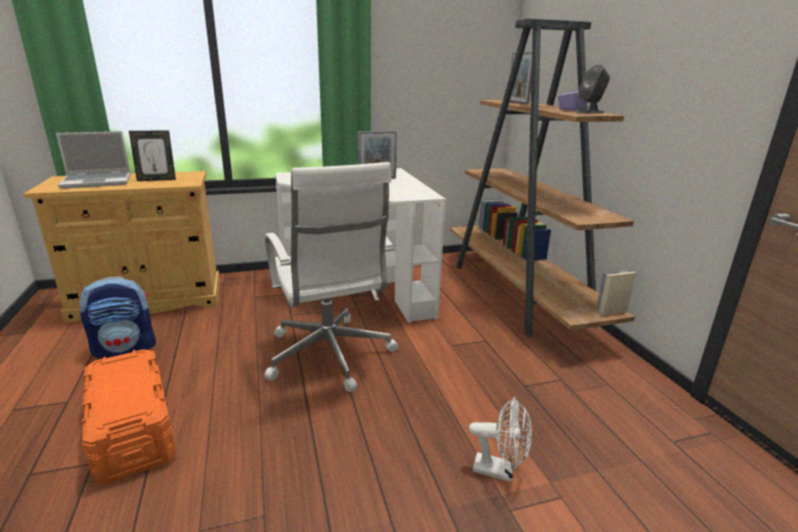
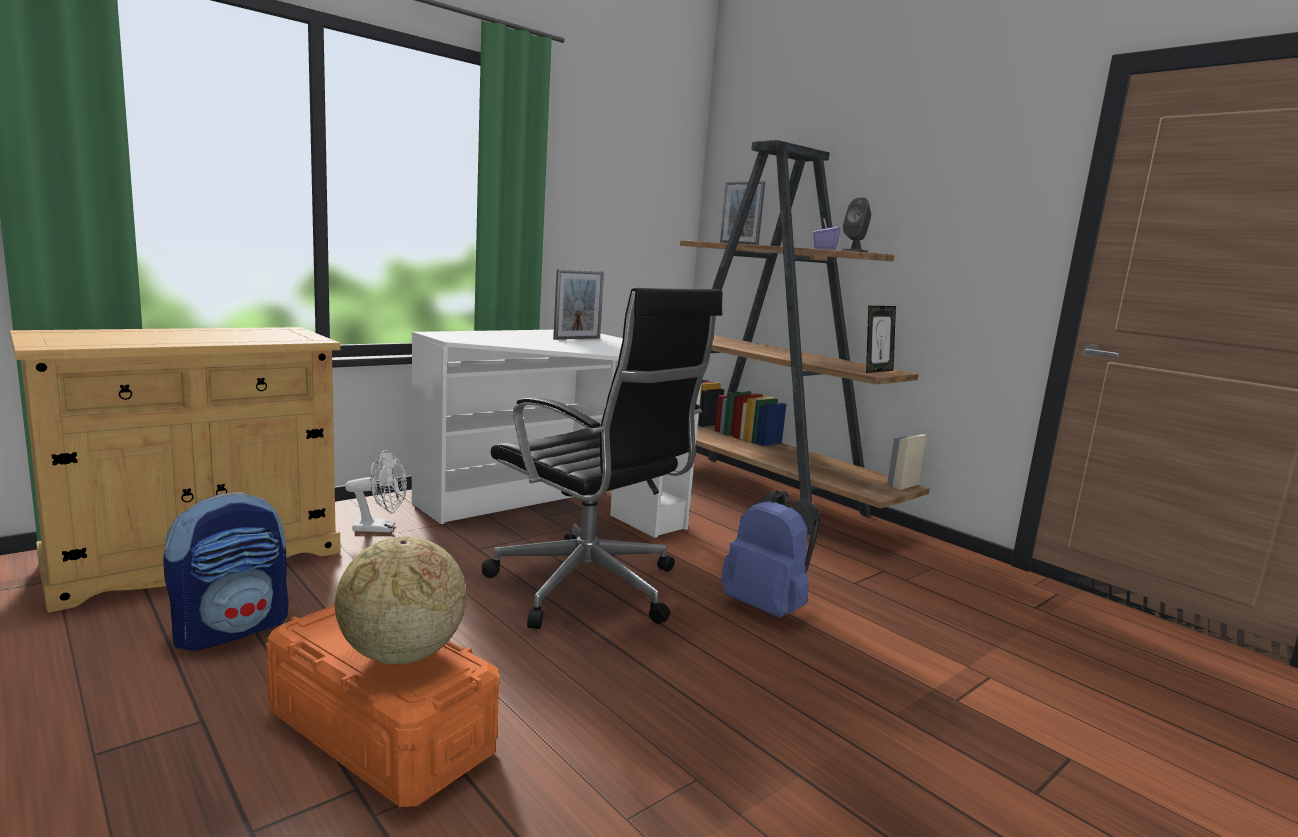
camera: 25 degrees left, 10 degrees down
(98, 181) = (135, 337): laptop -> none
(124, 394) = (401, 655): none -> globe
(157, 180) = (243, 335): picture frame -> picture frame (876, 371)
(330, 356) = (590, 589): white office chair -> black office chair
(435, 394) = (767, 607): none -> blue backpack
(500, 470) = (911, 667): white fan -> white fan (381, 528)

